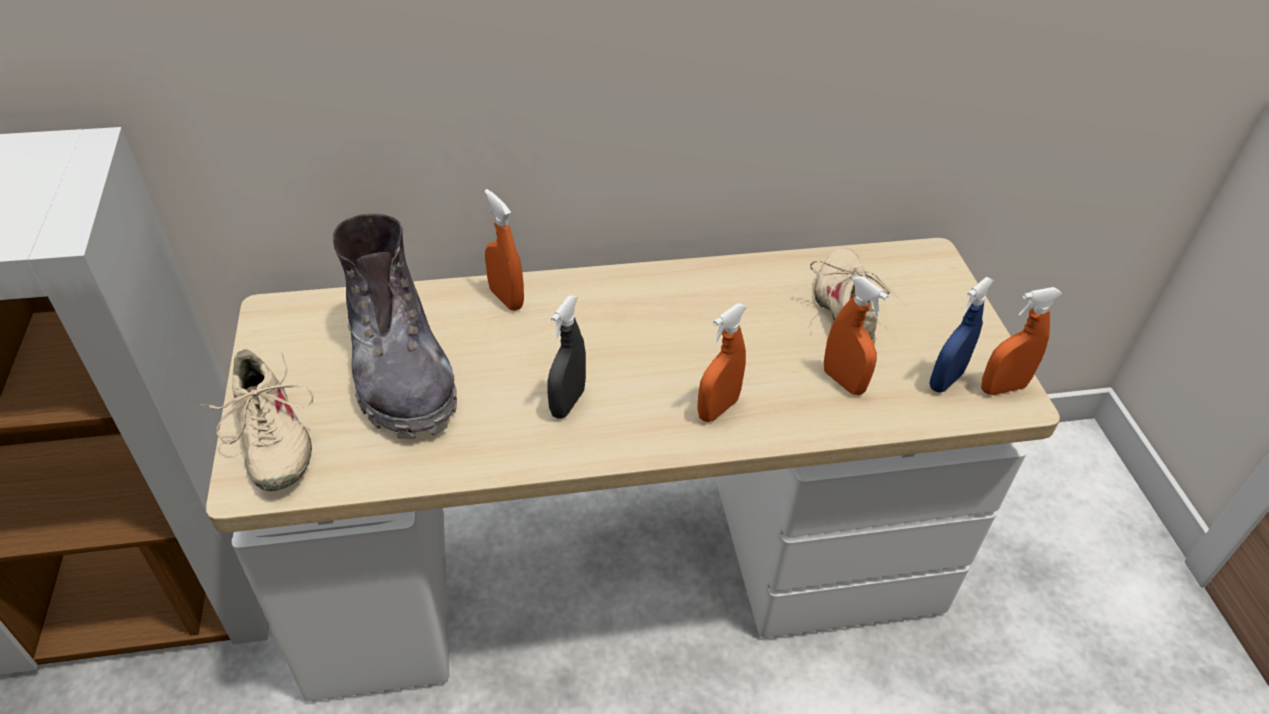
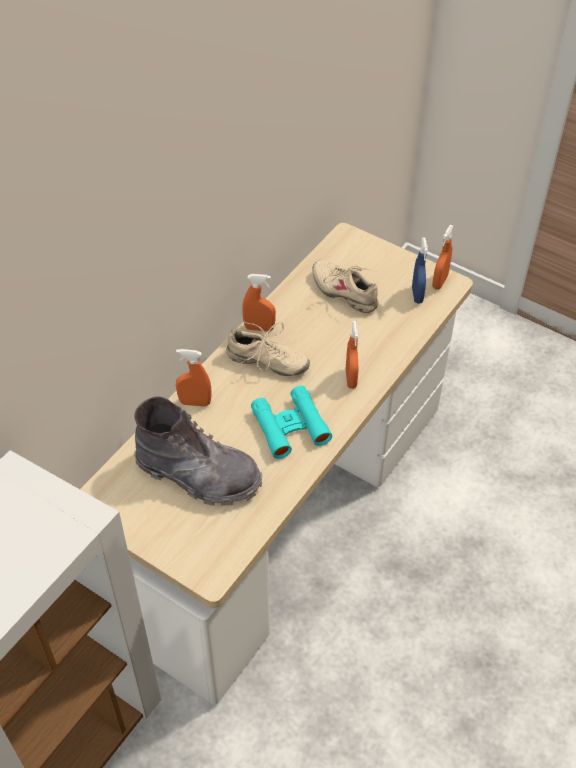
camera: 45 degrees left, 5 degrees up
(270, 439) = (189, 551): beige shoe -> beige shoe (267, 362)
(567, 403) = (290, 427): grey spray bottle -> turquoise binoculars
(843, 381) = (382, 326): orange spray bottle -> orange spray bottle (259, 328)

